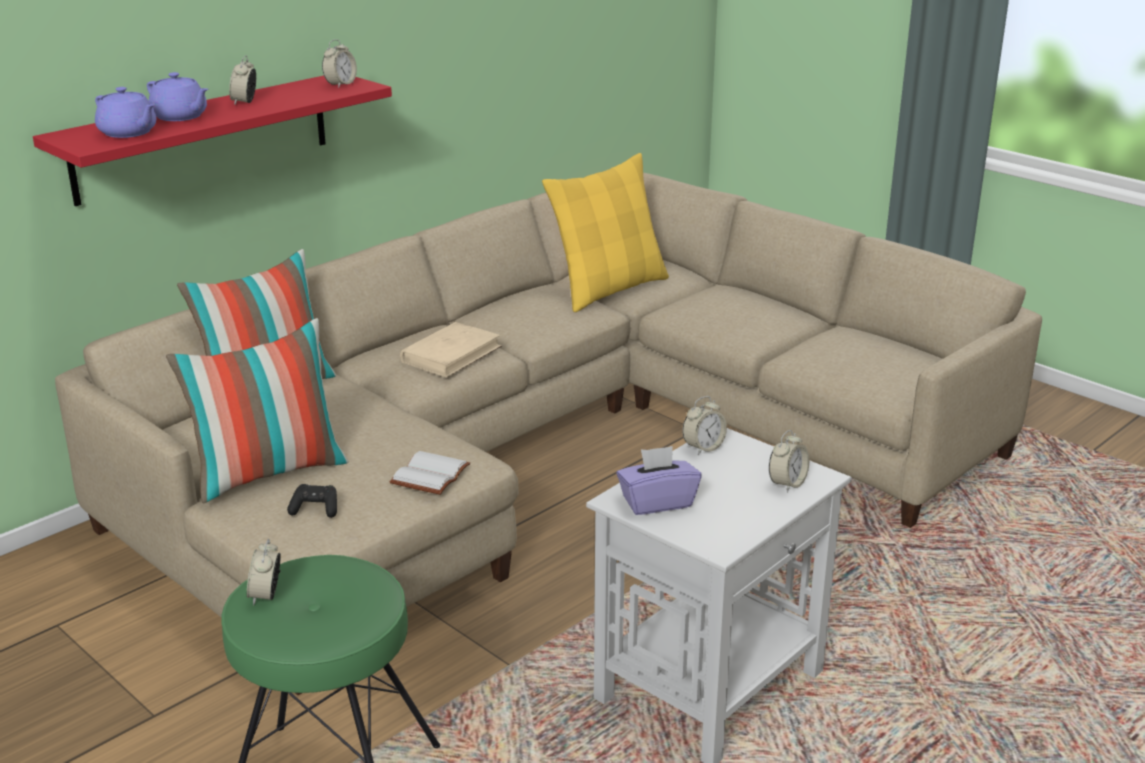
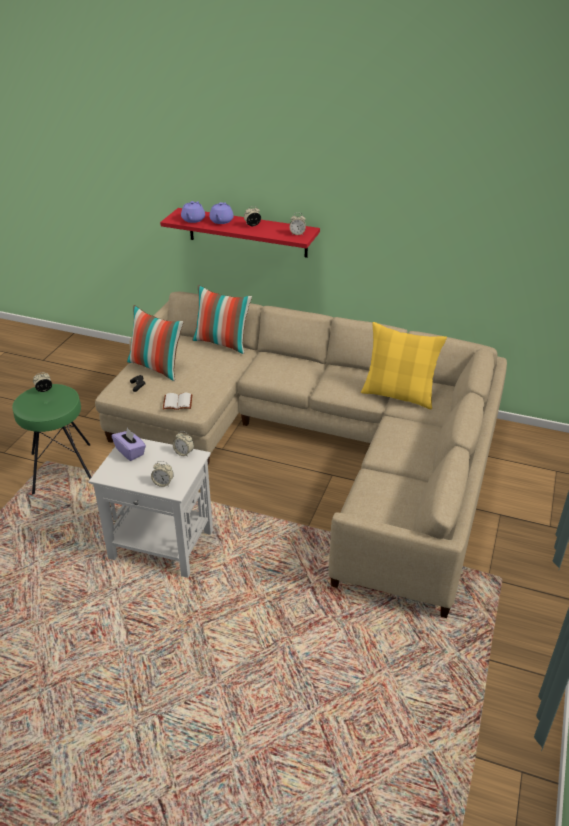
camera: 65 degrees right, 10 degrees up
(451, 354) = (285, 374): beige book -> none

